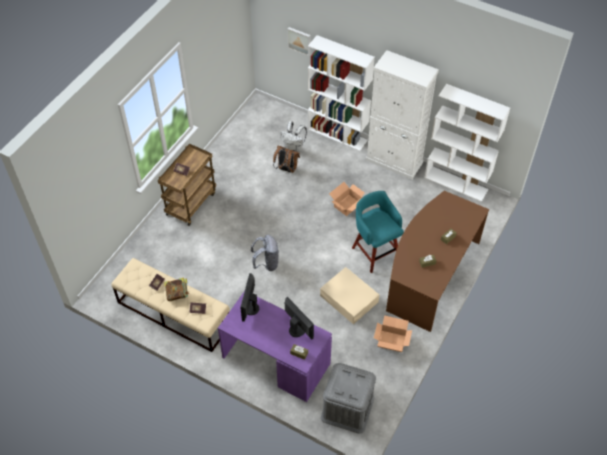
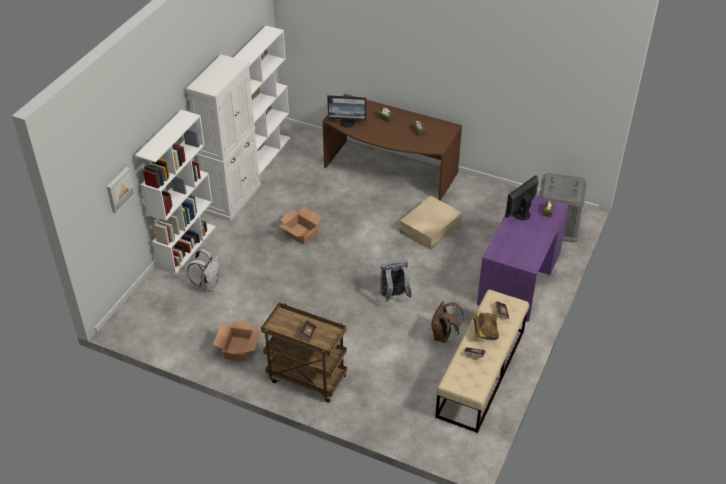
camera: 95 degrees left, 10 degrees down
(249, 308) = (505, 251): monitor -> monitor (347, 122)
(286, 169) = (245, 289): brown backpack -> brown backpack (443, 336)
(375, 251) = (365, 211): turquoise stool -> none
(391, 341) = (474, 197): cardboard box -> cardboard box (238, 349)

